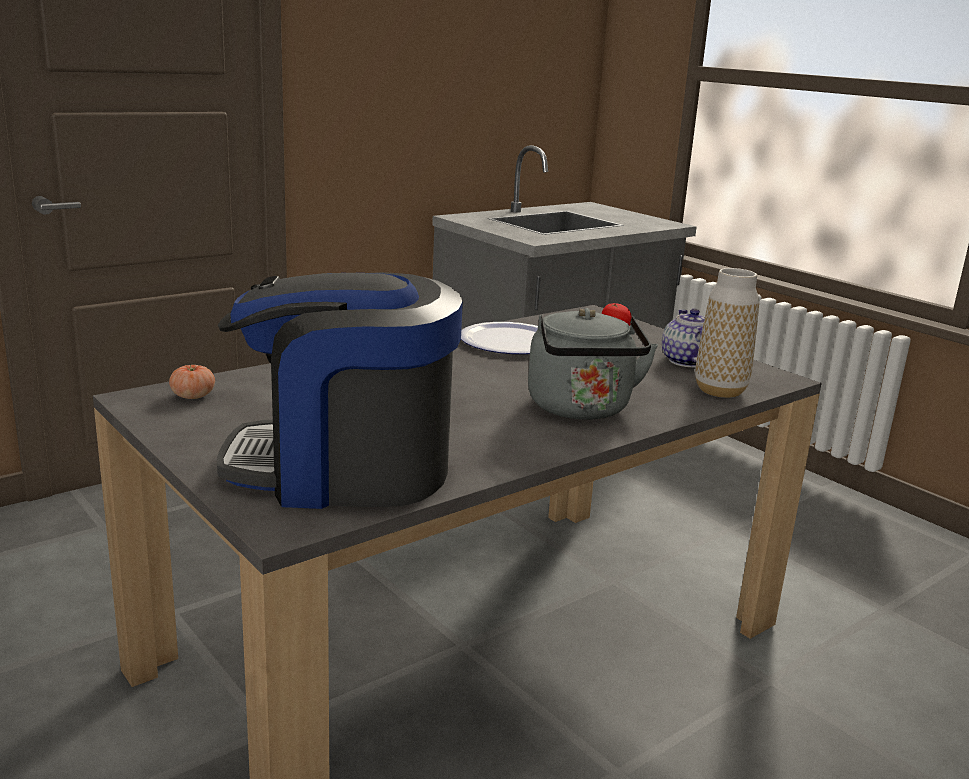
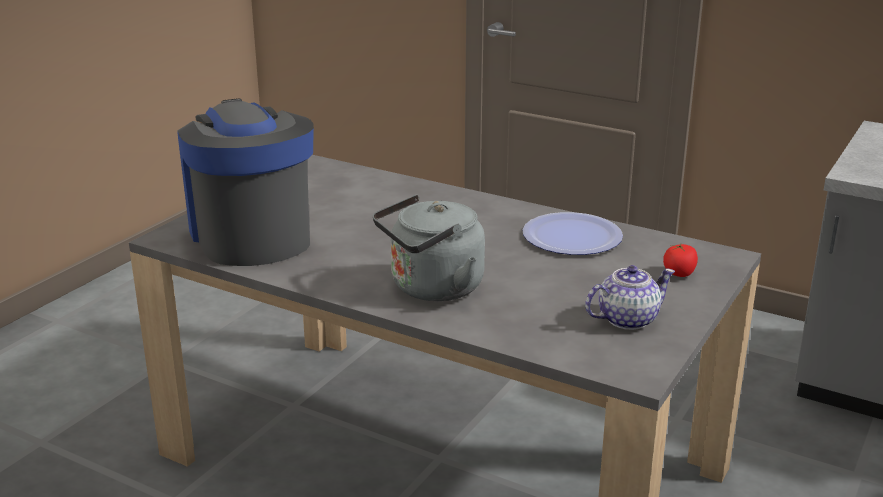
camera: 70 degrees right, 5 degrees up
(193, 396) = (328, 173): tomato -> none
(720, 391) = (554, 343): vase -> none

